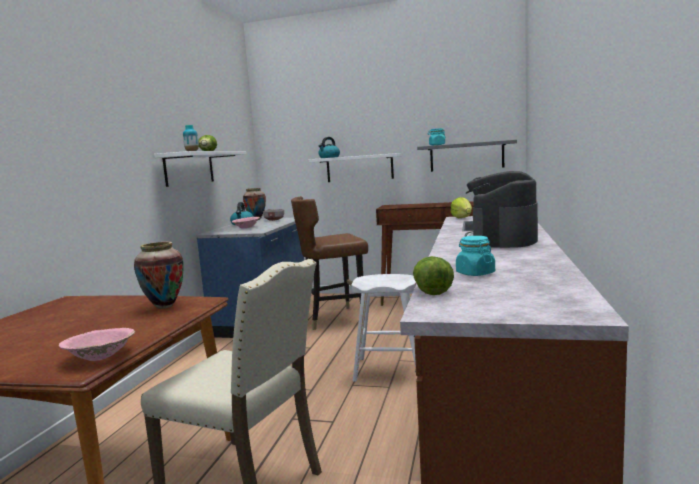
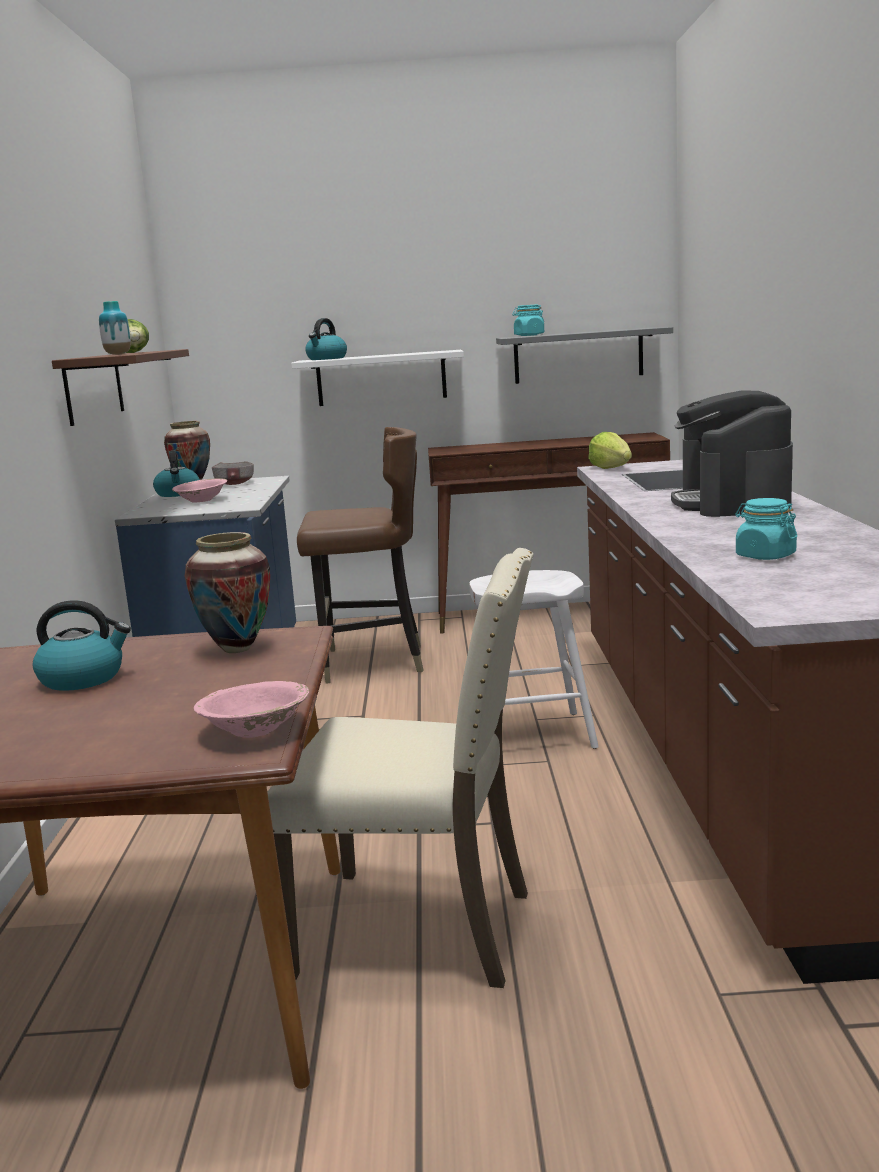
camera: 15 degrees left, 5 degrees up
(77, 316) = (83, 678): none -> kettle
(189, 168) = (94, 387): white shelf -> brown shelf
(334, 318) = (371, 663): brown chair -> brown chair turned 150 degrees counterclockwise
(431, 290) = (735, 583): lettuce -> none

